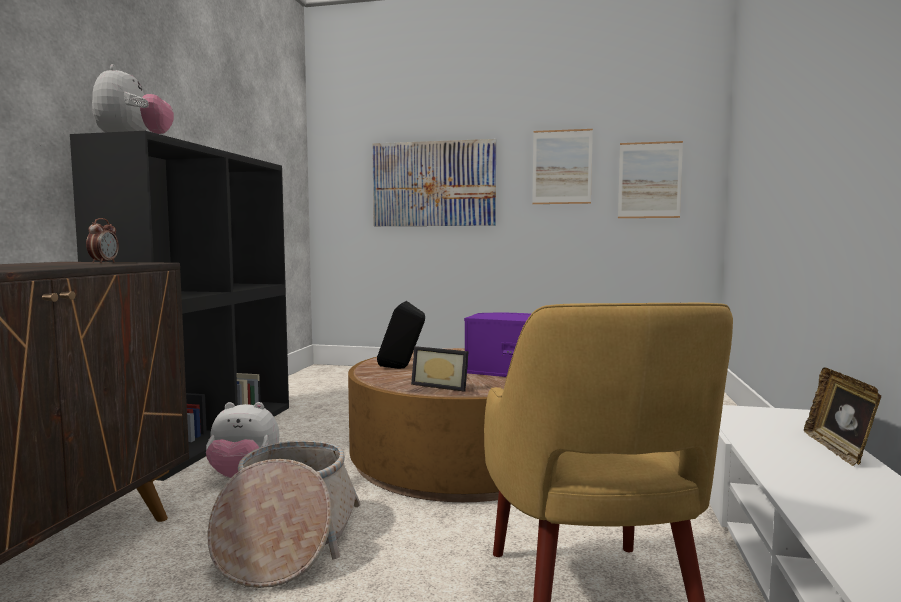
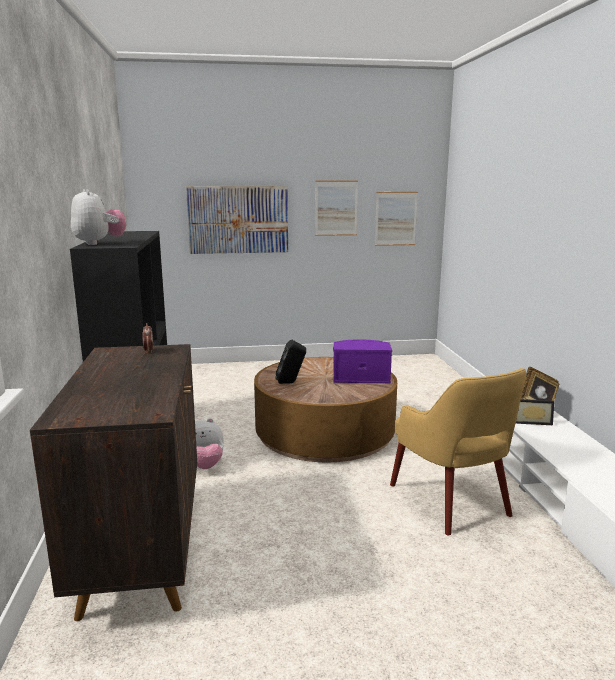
camera: 20 degrees left, 10 degrees up
(287, 540) = (279, 499): basket -> none
(442, 386) = (333, 395): picture frame -> picture frame (531, 421)

